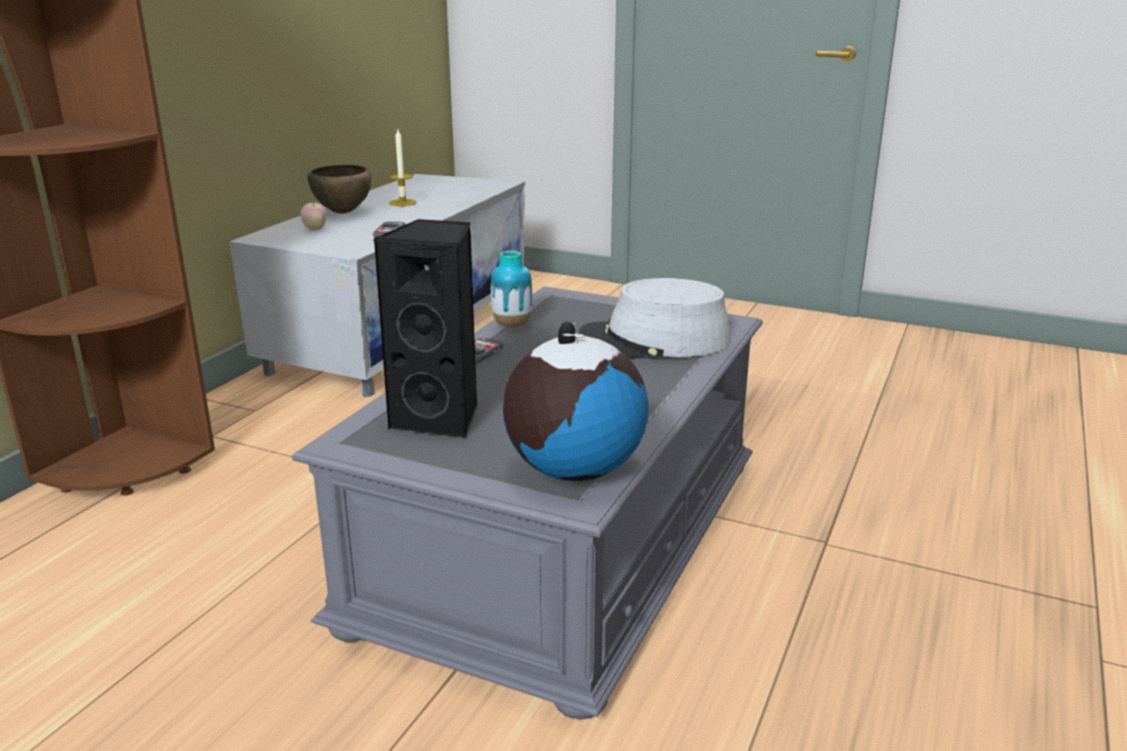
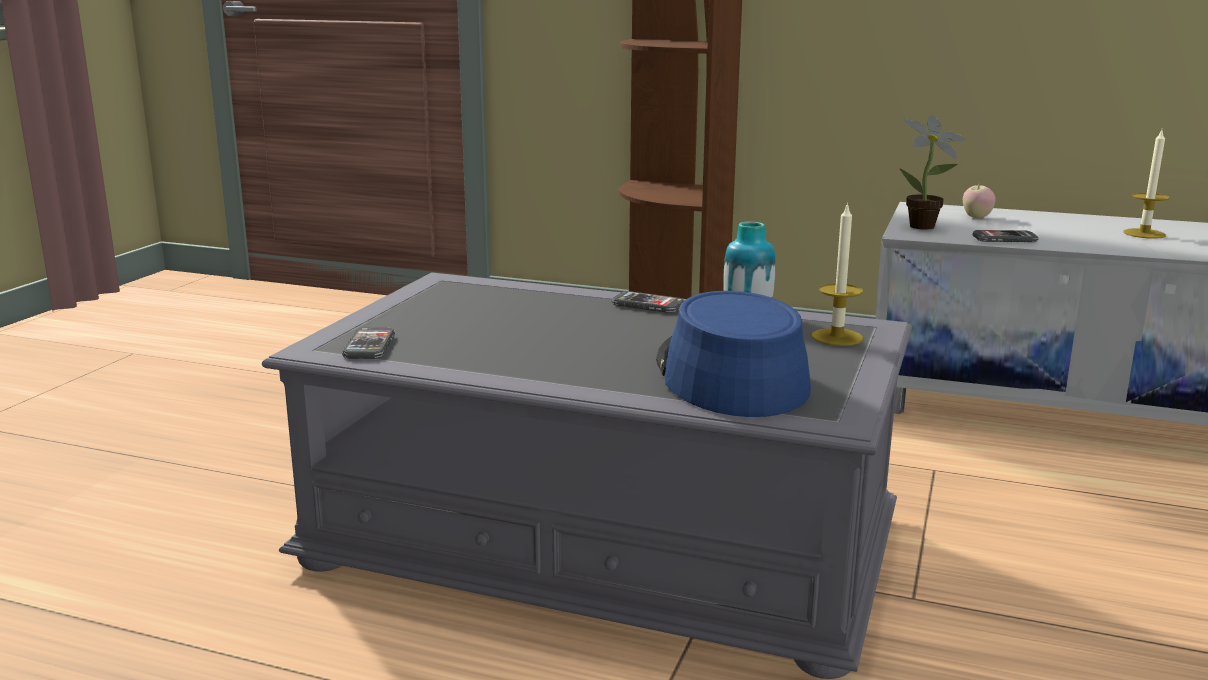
camera: 85 degrees right, 5 degrees down
(335, 245) = (925, 227): none -> potted plant
(343, 213) = (1058, 219): brown bowl -> none
(440, 418) = (488, 302): black speaker -> none
(573, 470) = (369, 346): globe -> phone
(575, 306) = (837, 337): none -> candle
(655, 340) = (729, 376): grey hat -> blue hat

